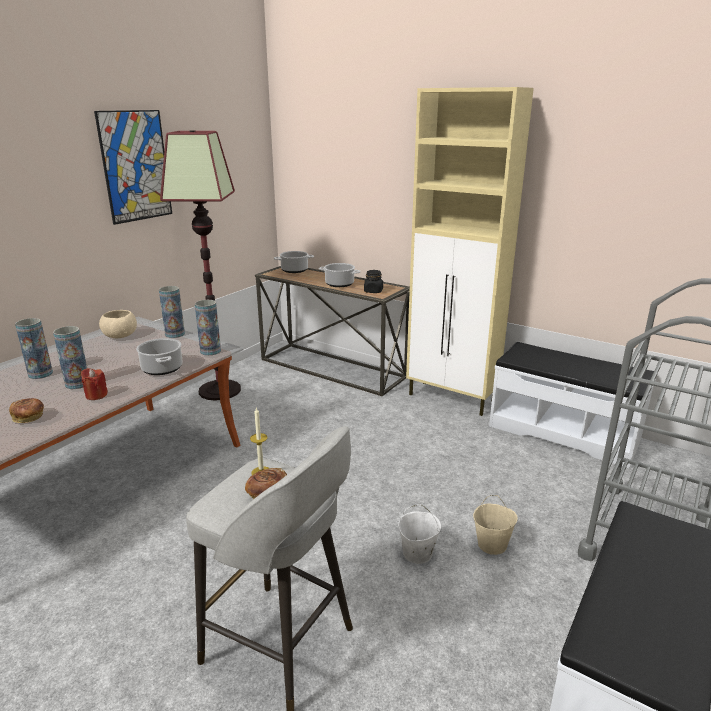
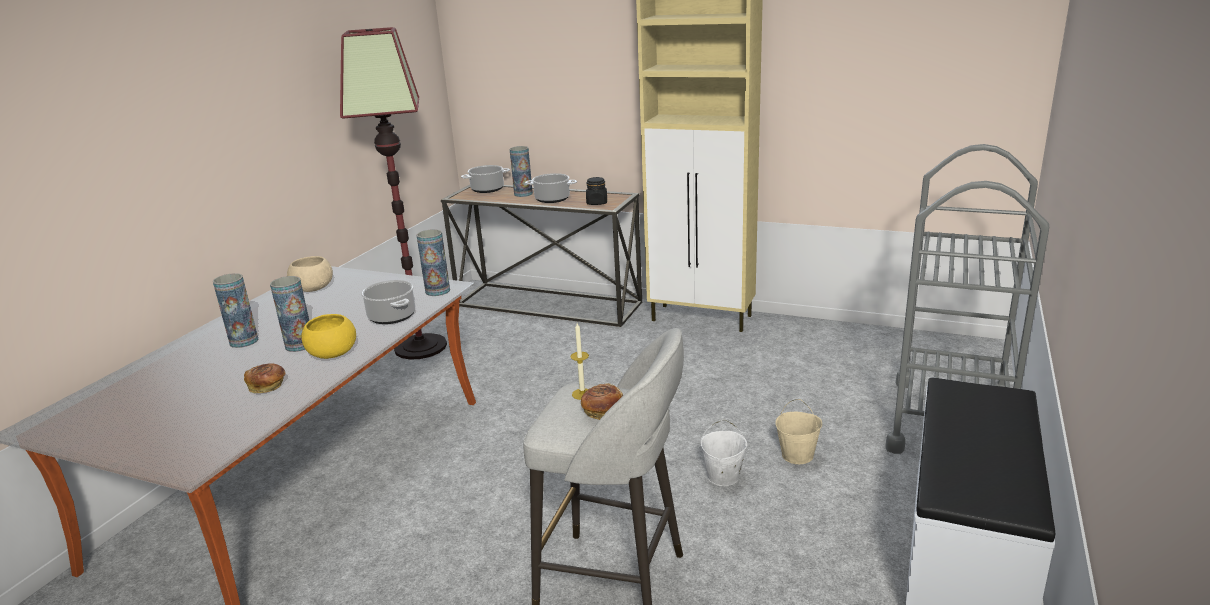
camera: 10 degrees left, 0 degrees up
(96, 395) = (332, 353): red candle -> yellow bowl
(135, 166) = (302, 78): picture -> none
(175, 334) = (381, 278): vase -> vase (523, 194)
(563, 432) = (836, 336): white bench -> none

